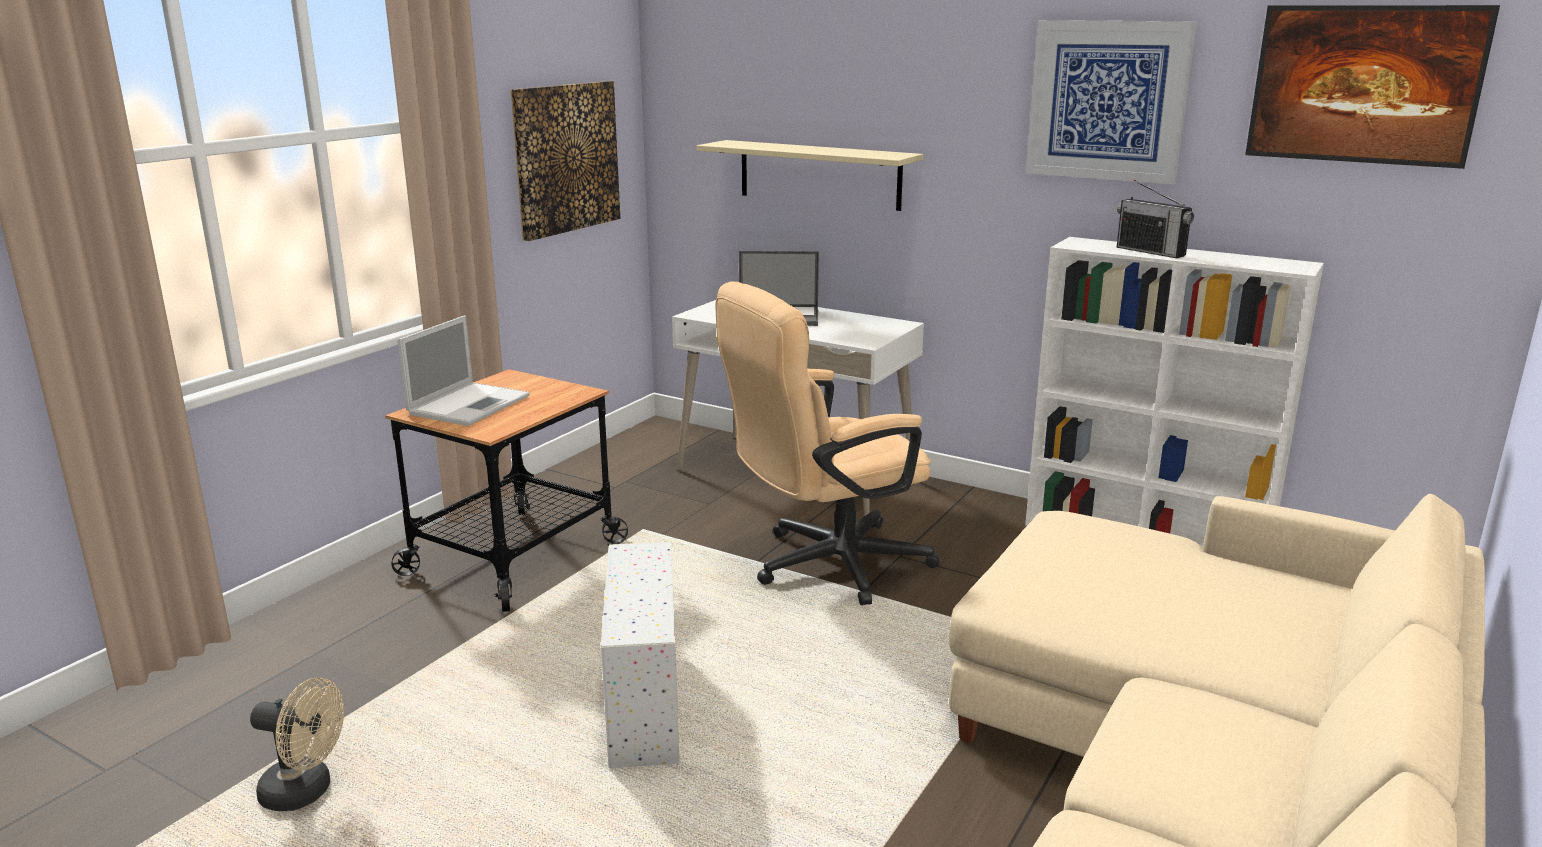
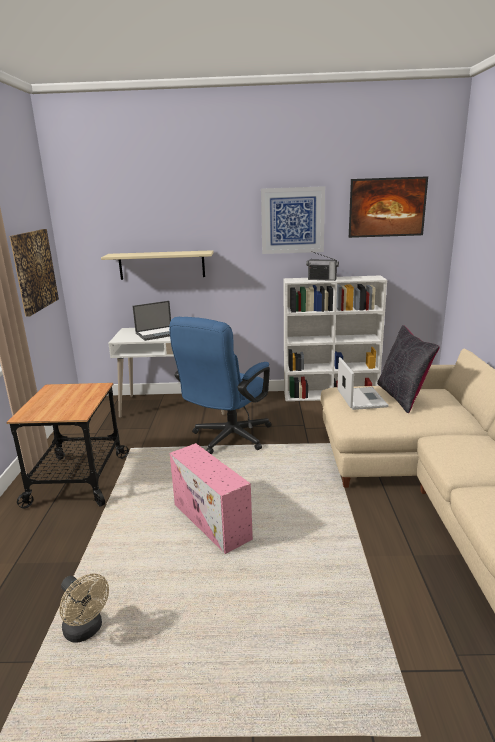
camera: 30 degrees left, 0 degrees up
(306, 792) = (86, 630): beige fan -> beige fan turned 60 degrees clockwise
(470, 404) = (49, 405): laptop -> laptop (361, 398)
(645, 705) = (212, 522): white storage box -> pink storage box
(825, 566) = (227, 439): beige office chair -> blue office chair
(1198, 575) = (402, 397): none -> black pillow

